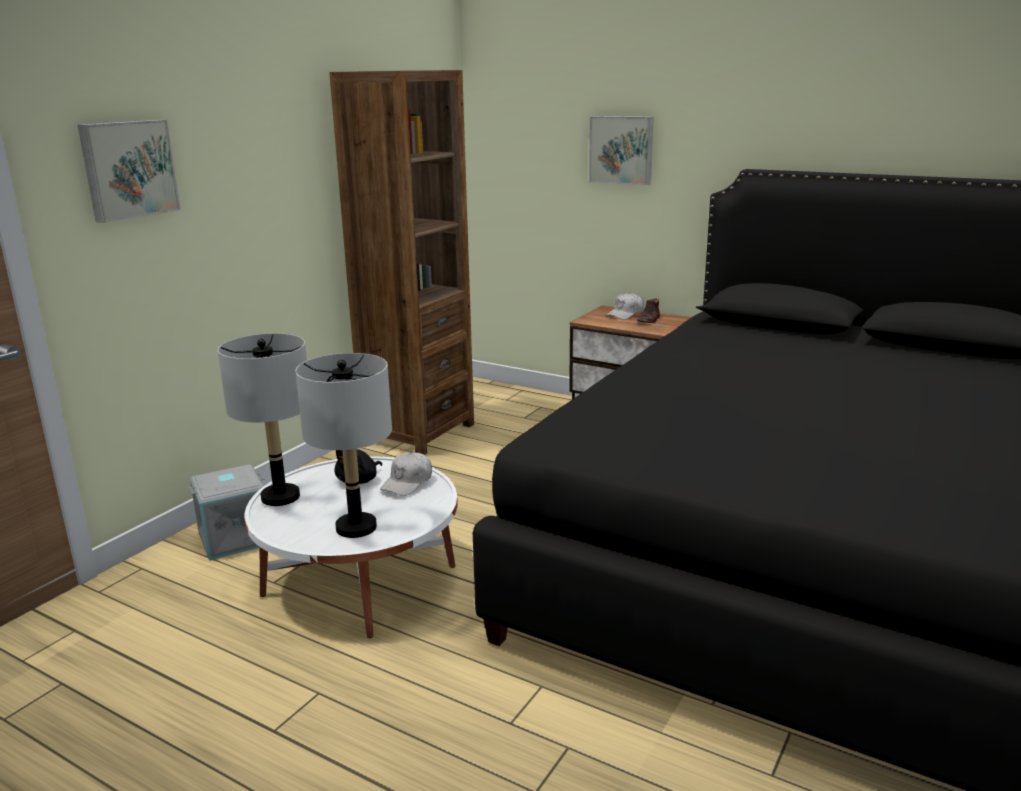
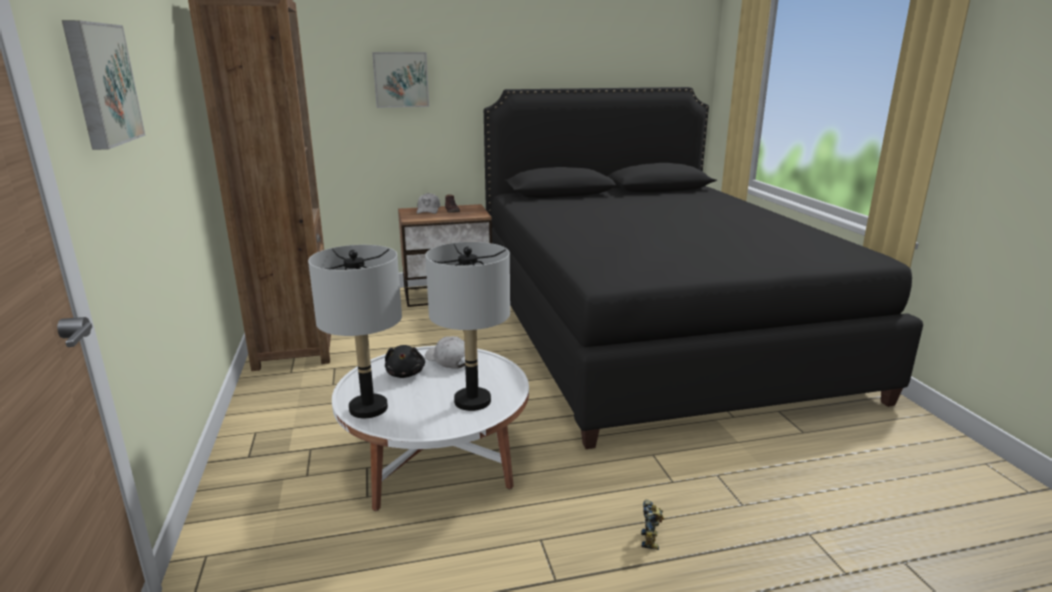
camera: 45 degrees left, 0 degrees up
(235, 537) = (264, 485): grey storage box -> none
(395, 757) = (652, 540): none -> toy robot
(408, 482) = (448, 360): white cap -> white cap turned 150 degrees clockwise

